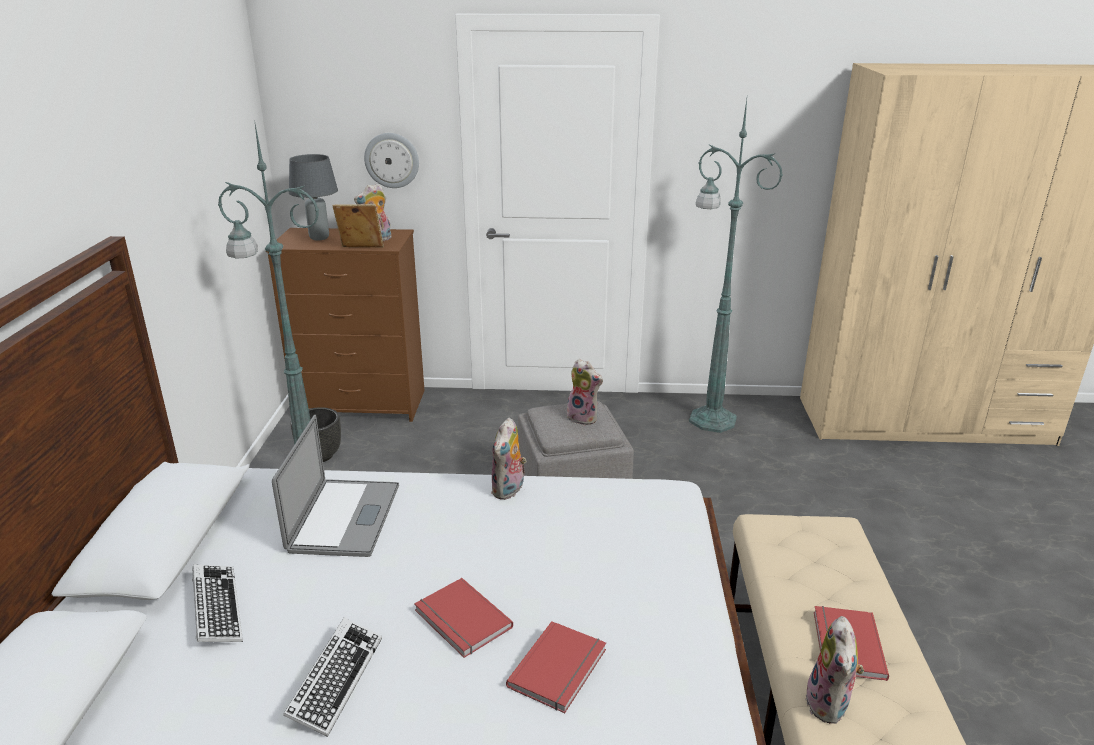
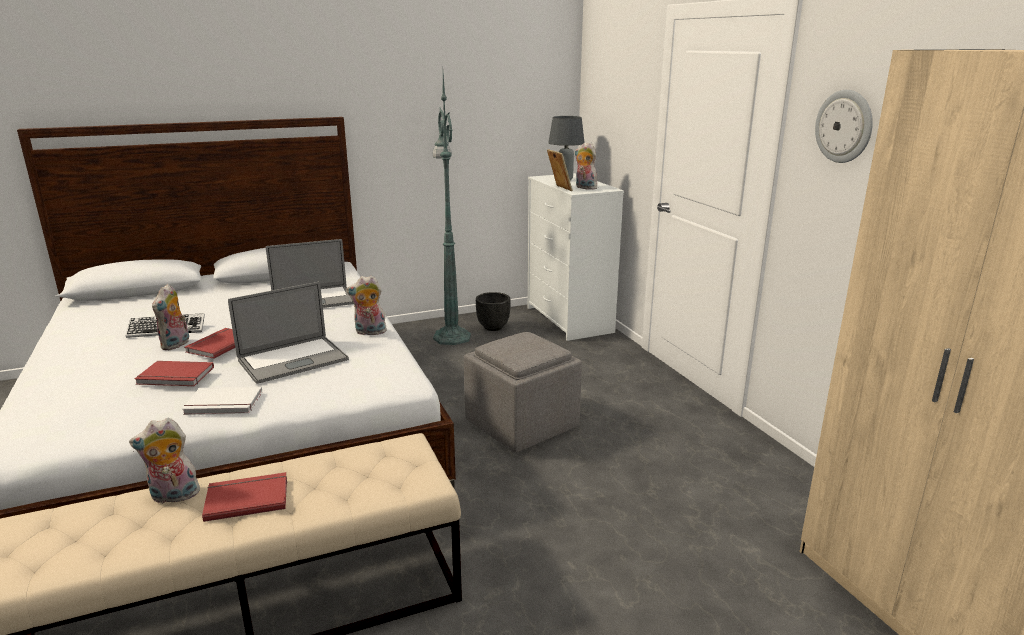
camera: 65 degrees right, 5 degrees down
(217, 609) = (222, 296): keyboard -> none
(362, 404) = (570, 320): brown dresser -> white dresser
(392, 160) = (625, 130): wall clock -> wall clock (844, 126)
(561, 558) = (293, 360): none -> laptop
(584, 418) = (530, 350): plush toy -> plush toy (176, 345)
(665, 629) = (223, 404): none -> white book
(710, 419) = (744, 467): green floor lamp -> none

